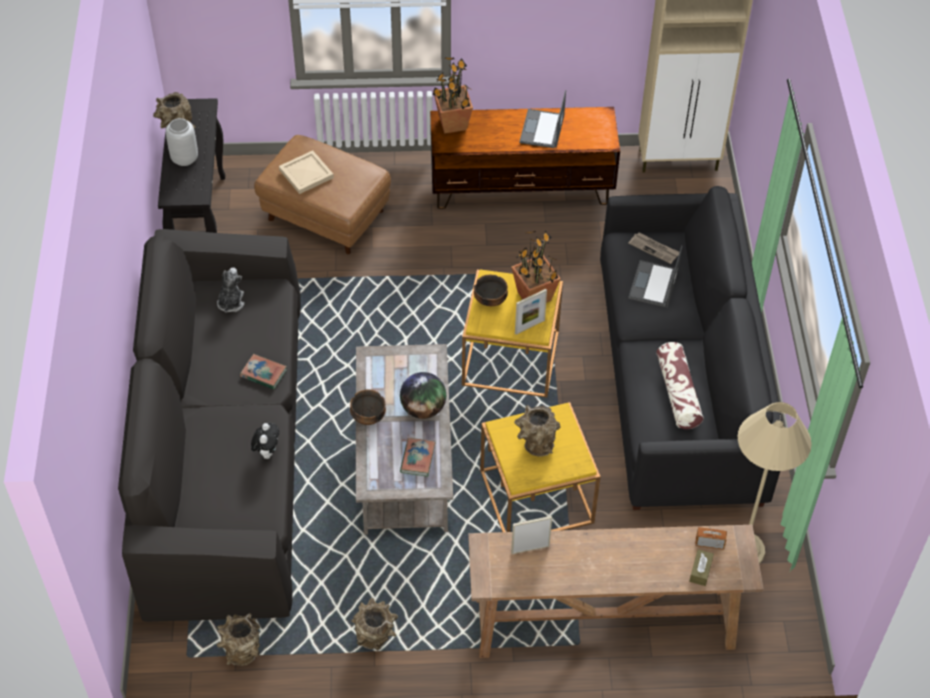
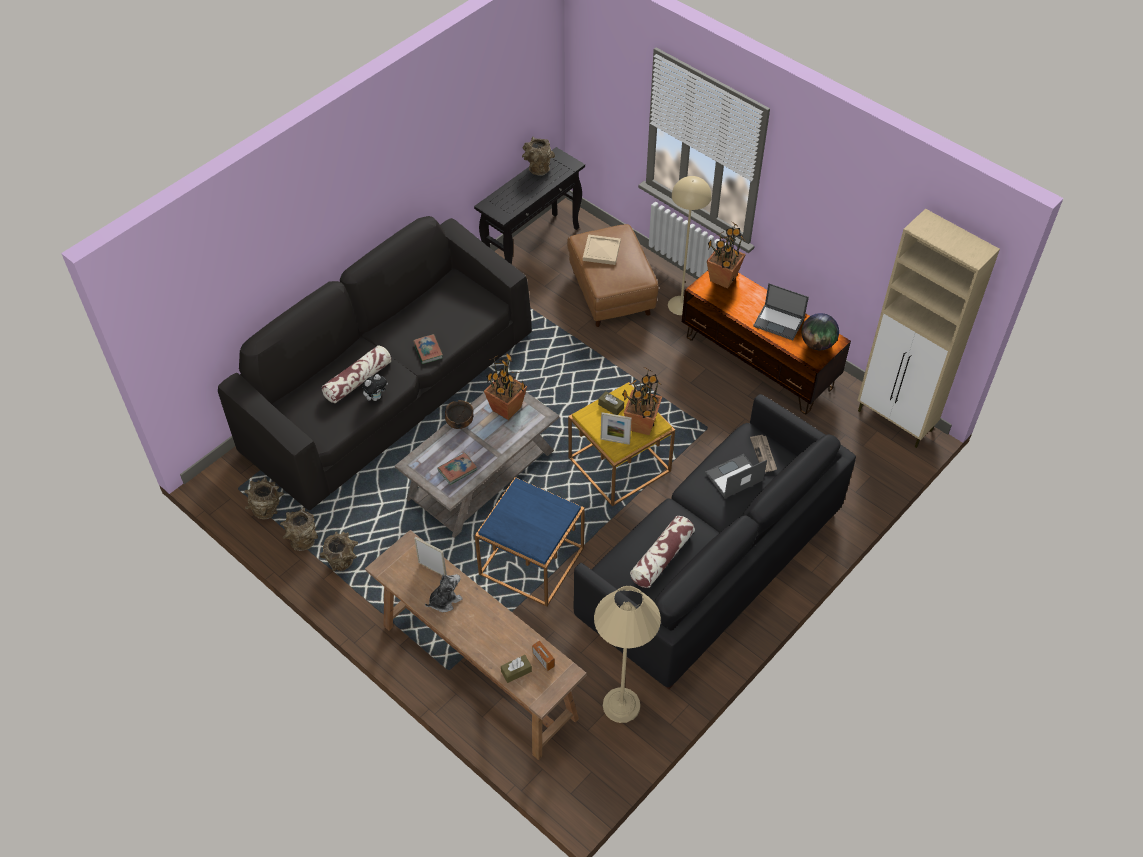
camera: 45 degrees right, 0 degrees up
(184, 159) = (522, 188): grey vase -> none
(229, 450) = (358, 380): none -> pillow
(230, 302) = (460, 296): plush toy -> plush toy (444, 600)
(394, 373) = (506, 409): none -> potted plant
(400, 183) = (681, 305): none -> beige floor lamp
(423, 409) = (497, 443): globe -> globe (817, 344)
(490, 300) = (611, 406): bowl -> brown tissue box
(535, 445) = (527, 515): brown vase -> brown vase (302, 540)
(536, 496) = (531, 561): yellow side table -> blue side table
(542, 130) = (779, 322): laptop -> laptop turned 120 degrees counterclockwise

